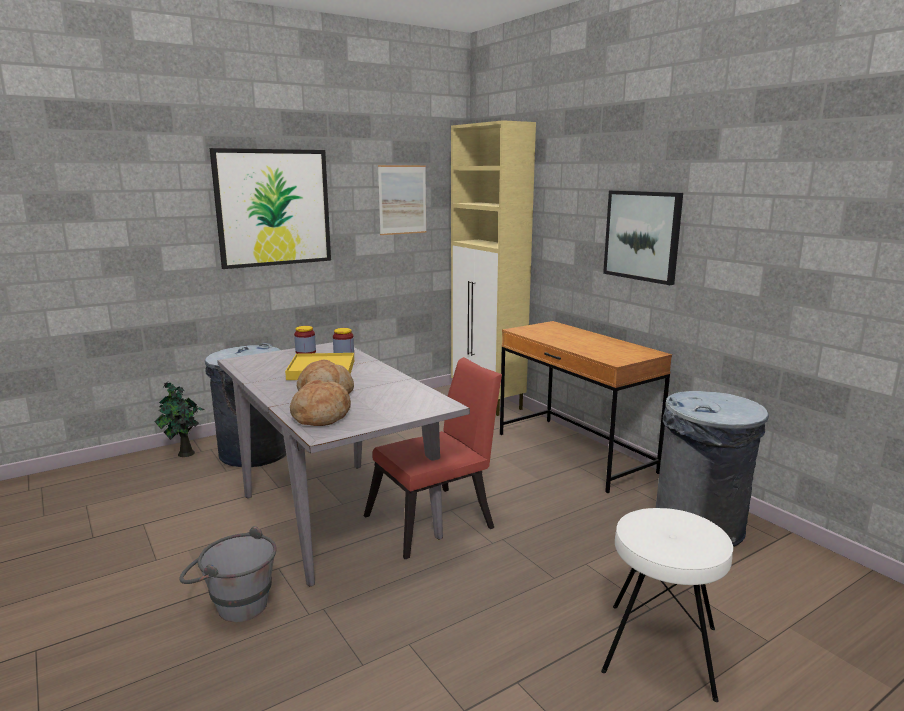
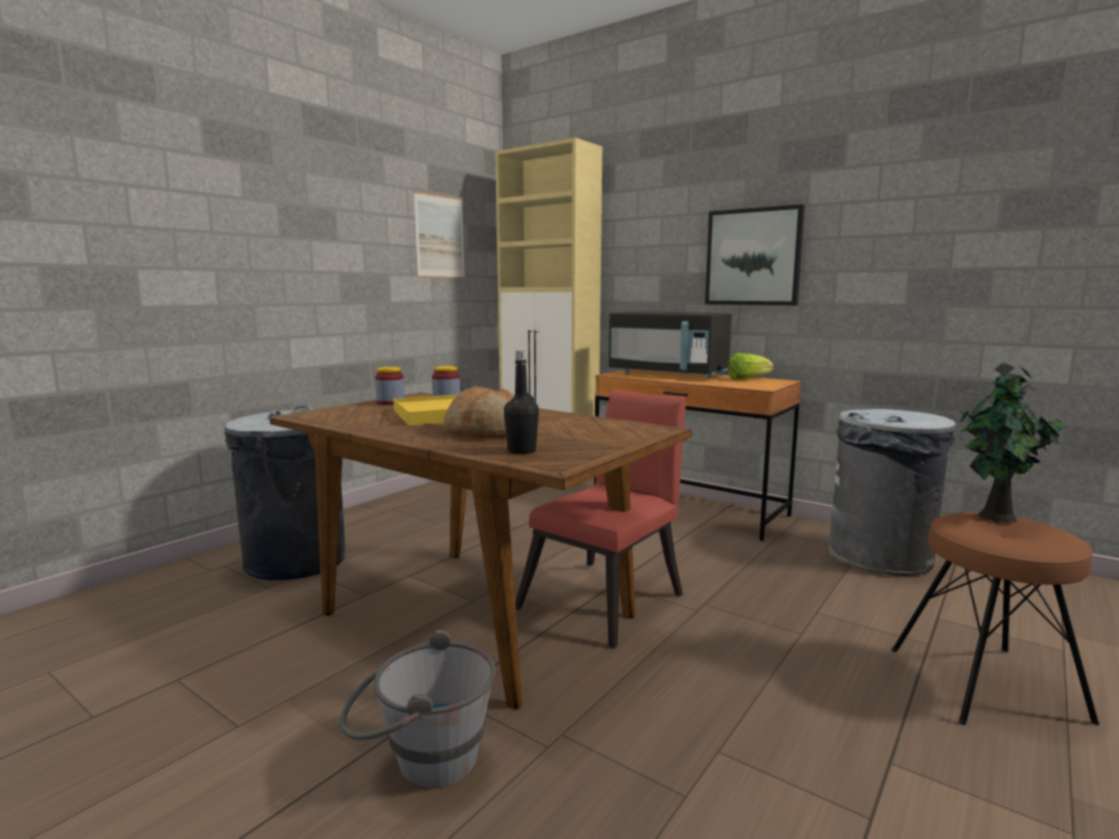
camera: 20 degrees left, 5 degrees down
(184, 454) = (184, 576): potted plant -> potted plant (997, 518)
(273, 208) = (294, 229): picture -> none
(320, 416) = (521, 450): bread -> black bottle
(336, 514) = (475, 613): grey dining table -> brown dining table
(565, 334) = (668, 374): none -> black microwave
(623, 347) = (747, 379): none -> lettuce
(660, 649) = (985, 683): white stool -> brown stool

